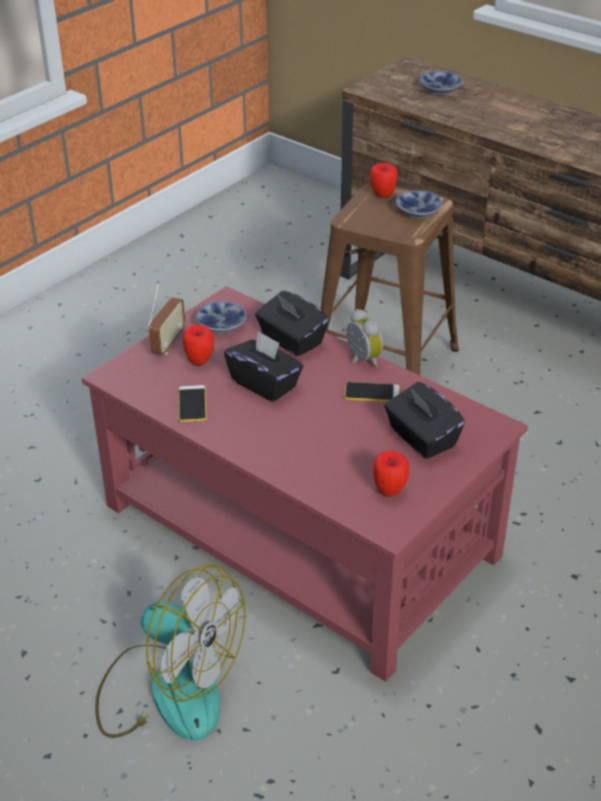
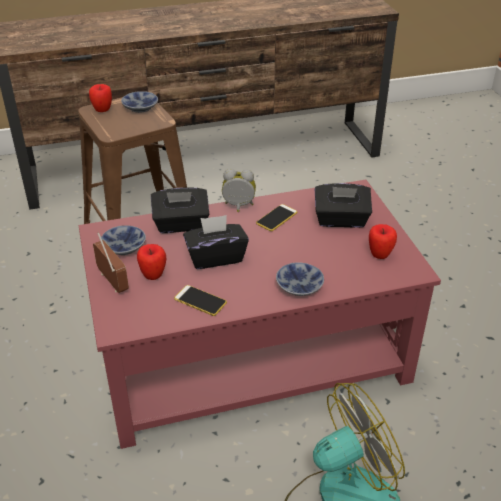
camera: 55 degrees left, 0 degrees up
(439, 89) = (54, 30): bowl -> bowl (297, 287)

